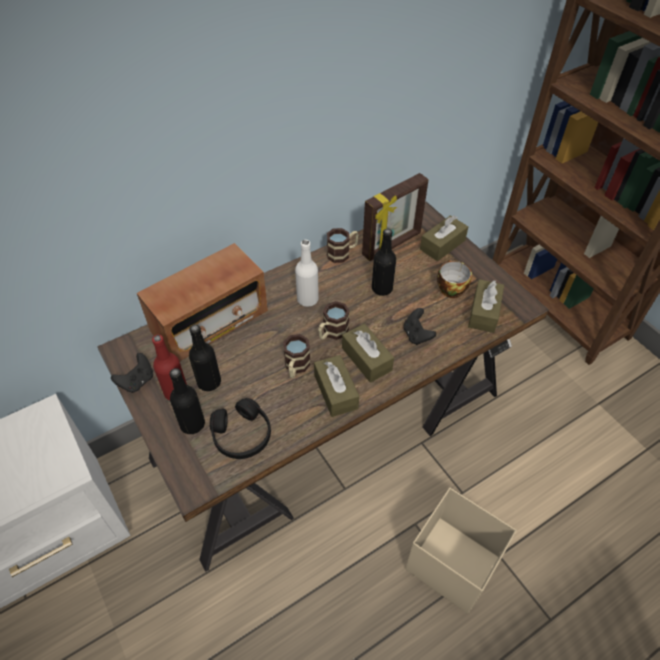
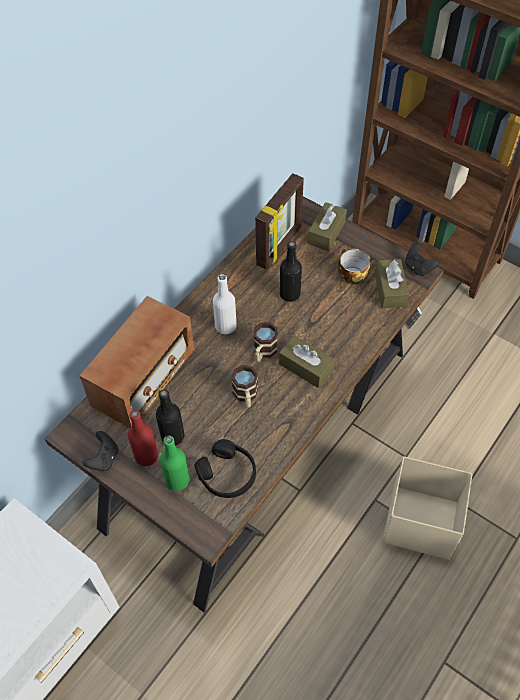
camera: 20 degrees left, 5 degrees up
(192, 424) = (177, 480): black bottle -> green bottle
(336, 391) = (292, 406): brown tissue box -> none
(342, 253) = (237, 269): mug -> none
(416, 335) = (340, 330): black game controller -> black game controller (418, 267)

